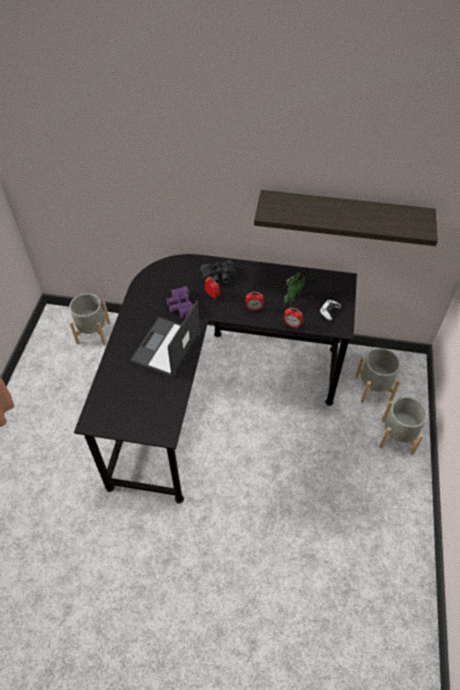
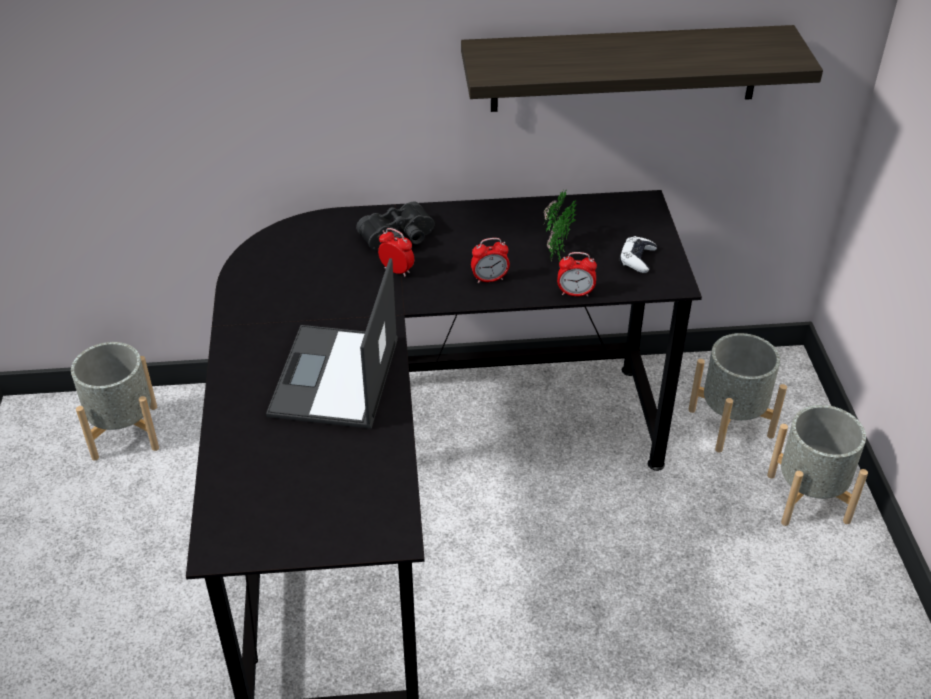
camera: 15 degrees left, 10 degrees down
(180, 306) = (338, 301): purple binoculars -> none

